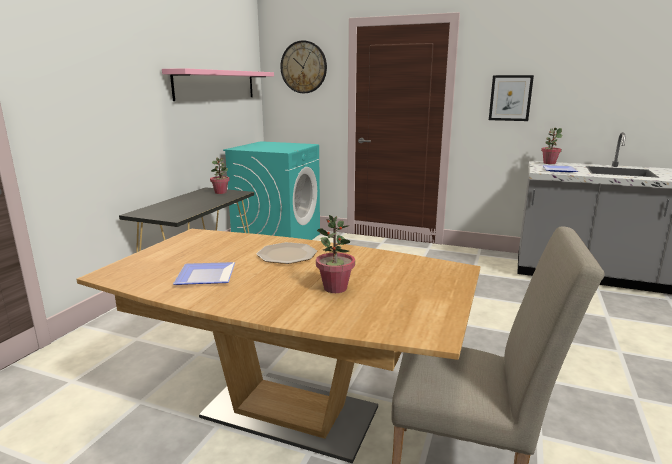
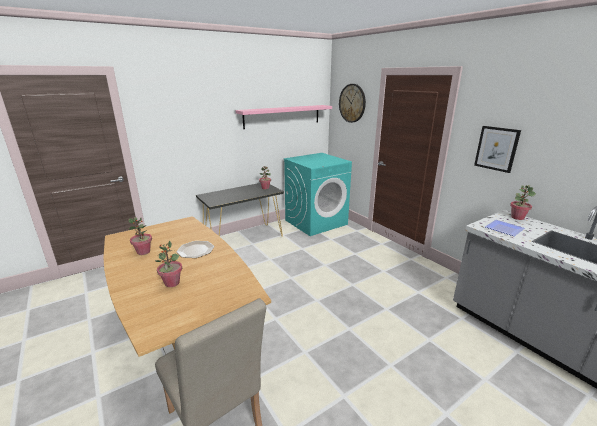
camera: 35 degrees right, 5 degrees up
(208, 275) = (143, 252): plate -> potted plant

